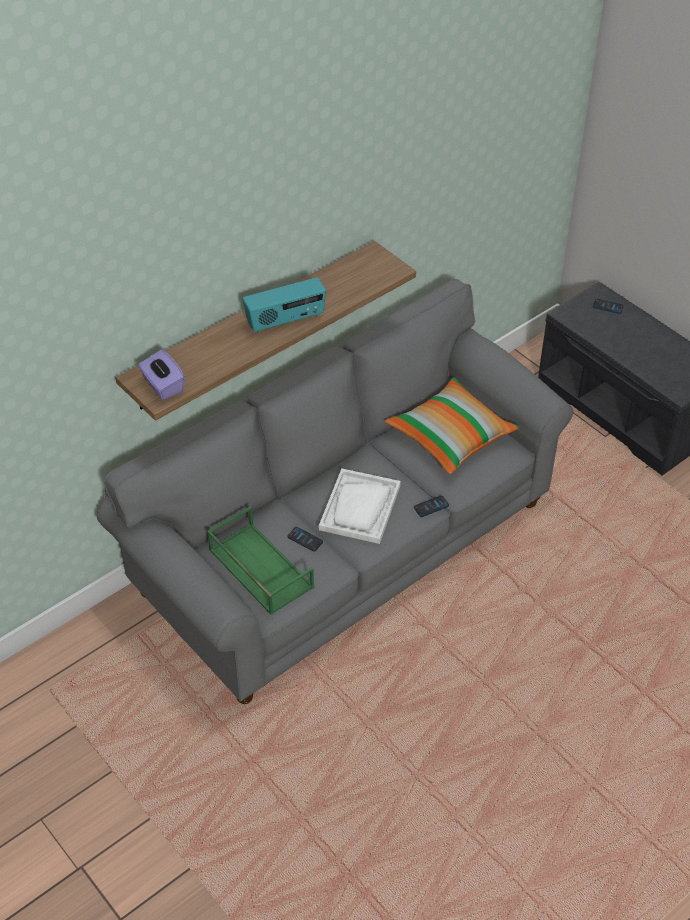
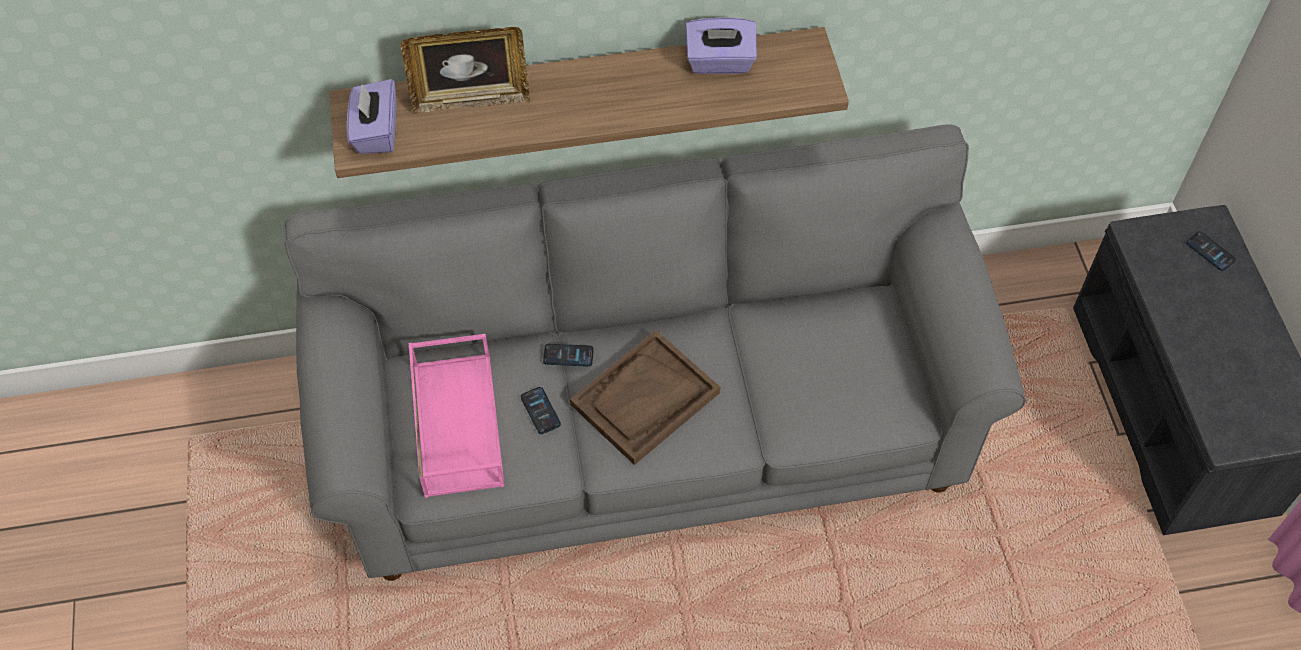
camera: 30 degrees right, 10 degrees up
(205, 348) = (471, 99): none -> picture frame
(259, 568) = (456, 423): green tray -> pink tray
(285, 321) = (607, 103): radio -> none
(332, 278) = (720, 62): none -> purple tissue box
(360, 508) = (645, 399): white tray -> brown tray
(431, 506) = (740, 444): phone -> phone (568, 355)
(451, 436) = (837, 352): pillow -> none

